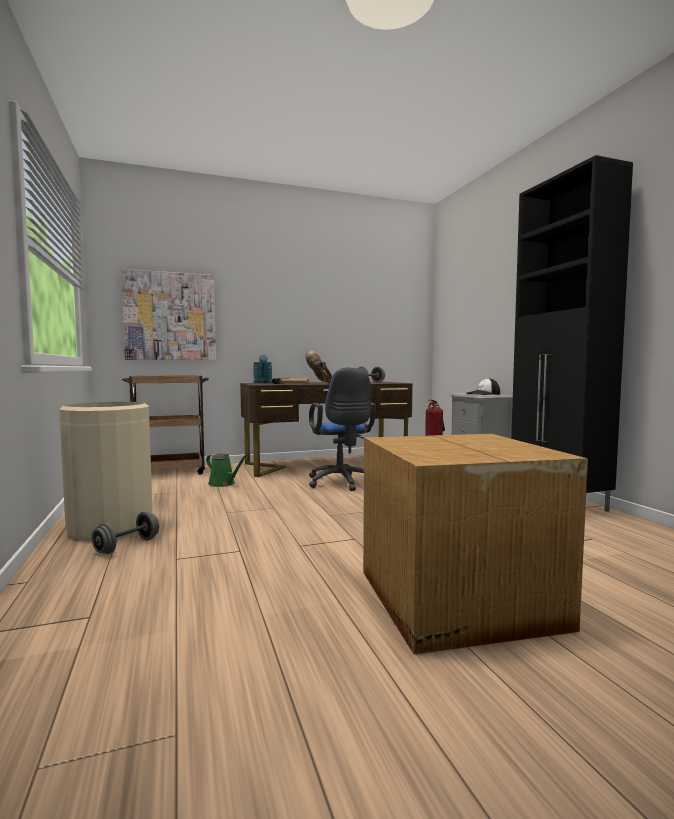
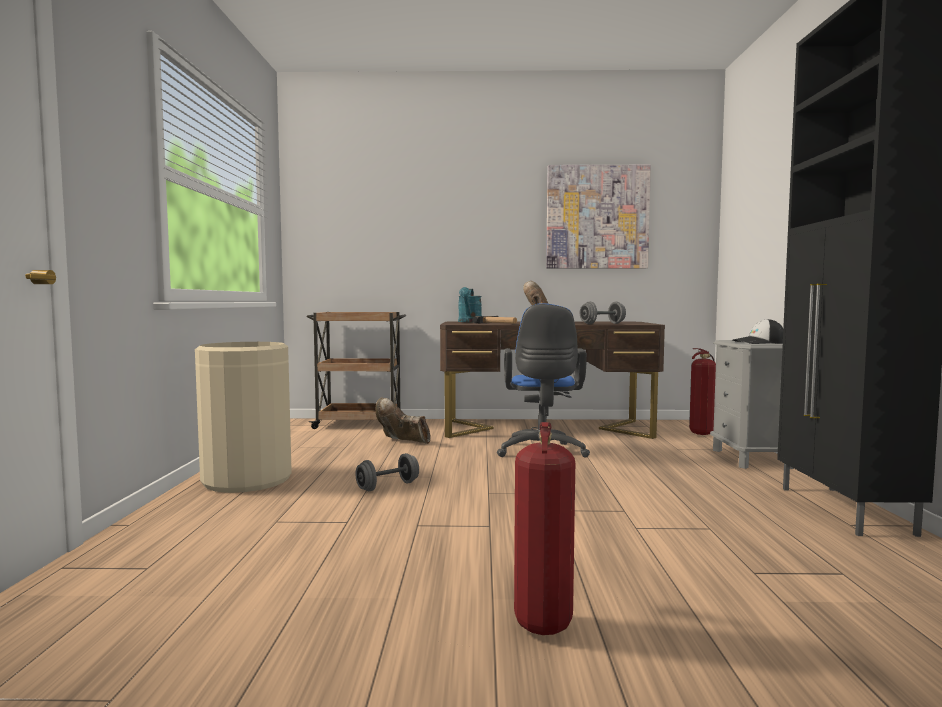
camera: 20 degrees right, 0 degrees up
(127, 546) = (243, 501): grey dumbbell -> grey dumbbell (388, 486)
(170, 316) = (367, 243): picture -> picture (597, 217)
(223, 484) = (403, 443): green watering can -> brown boot
(456, 600) = (542, 622): cardboard box -> fire extinguisher

